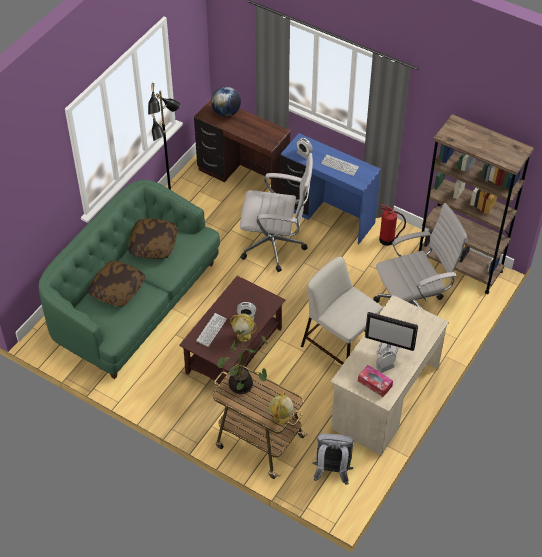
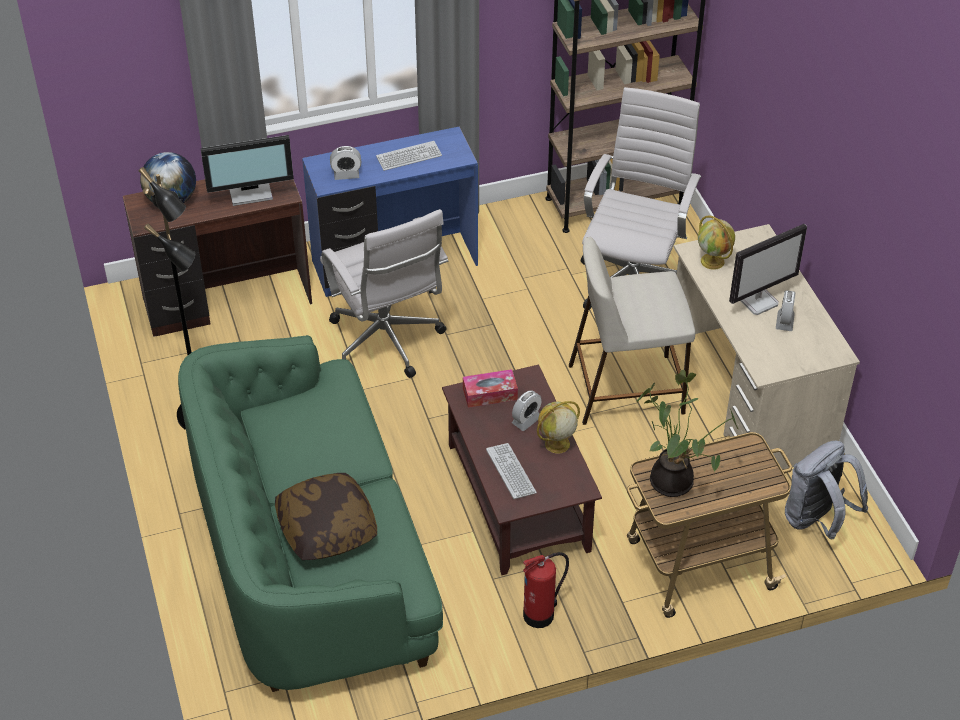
camera: 50 degrees left, 5 degrees down
(153, 245) = (289, 437): pillow -> none
(259, 132) = (251, 191): none -> monitor
(276, 246) = (387, 343): white office chair -> white office chair turned 105 degrees clockwise
(281, 418) = (769, 474): globe -> globe (713, 261)
(374, 383) = (803, 347): tissue box -> tissue box (490, 394)
(388, 240) = (502, 235): fire extinguisher -> fire extinguisher (541, 614)

